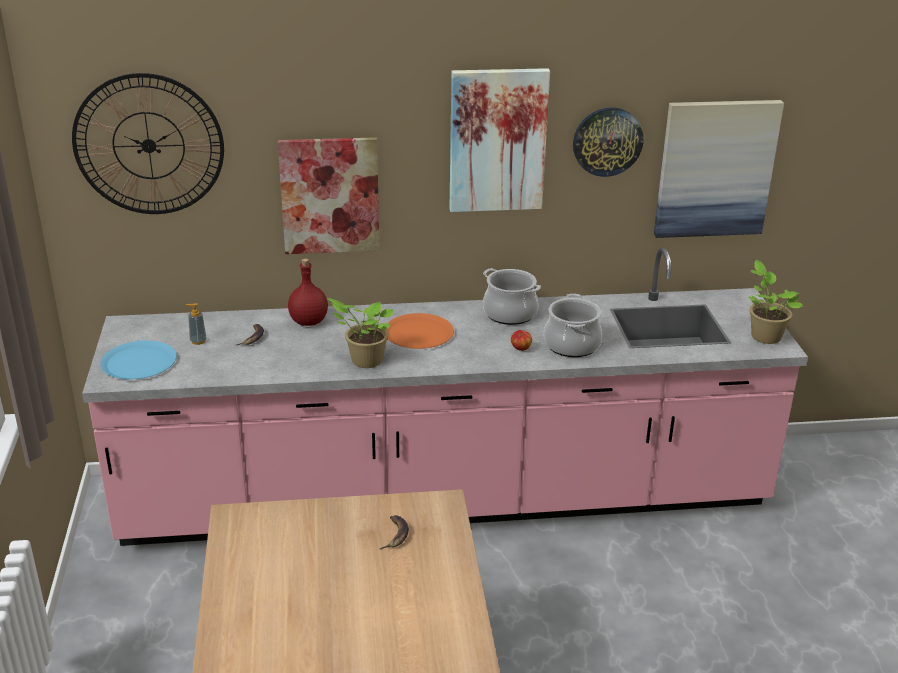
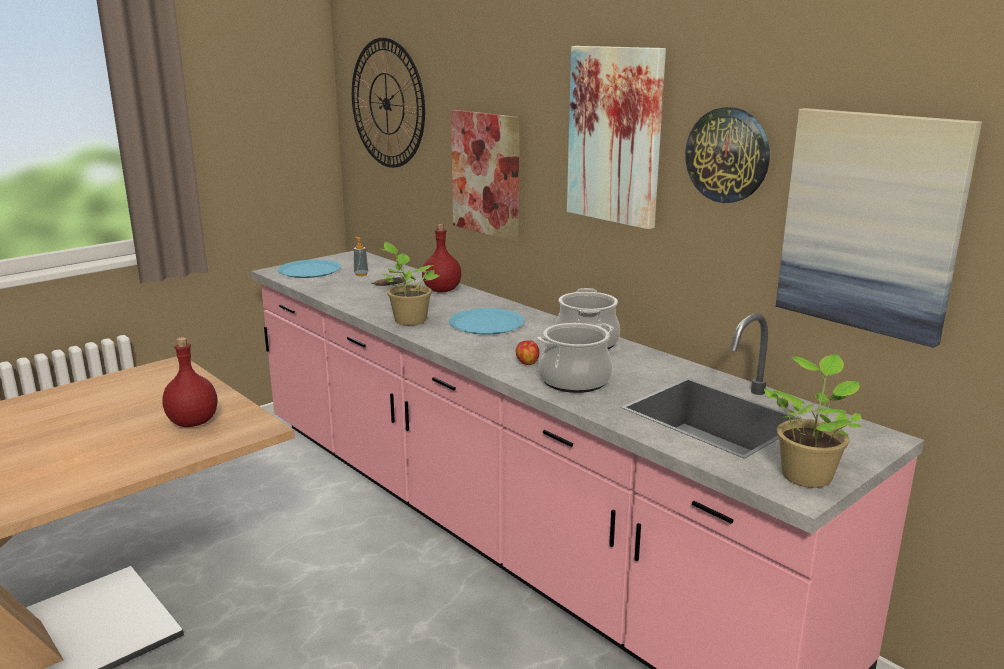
camera: 55 degrees right, 10 degrees down
(395, 534) = (193, 423): banana -> red bottle
(418, 333) = (487, 323): orange plate -> blue plate

